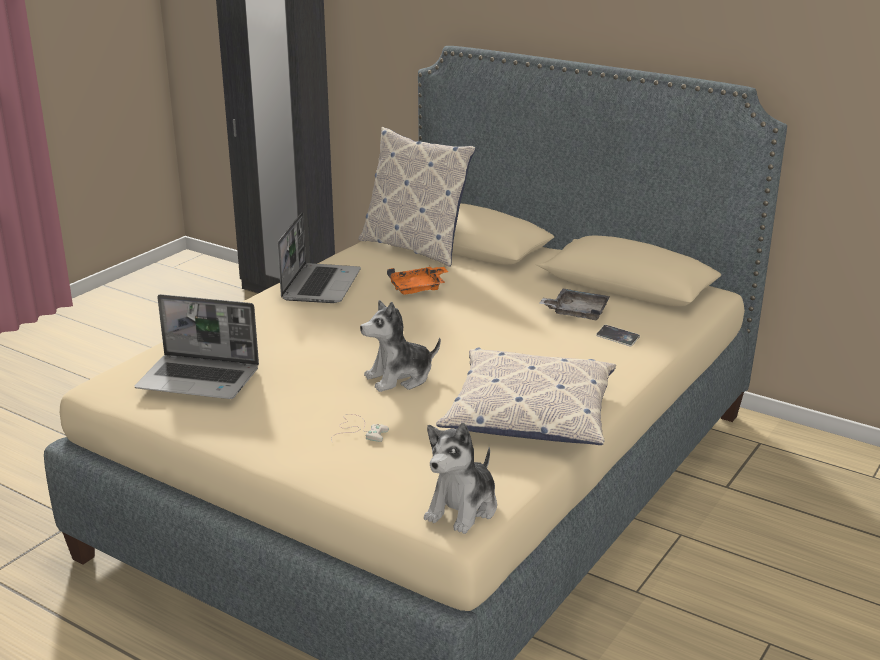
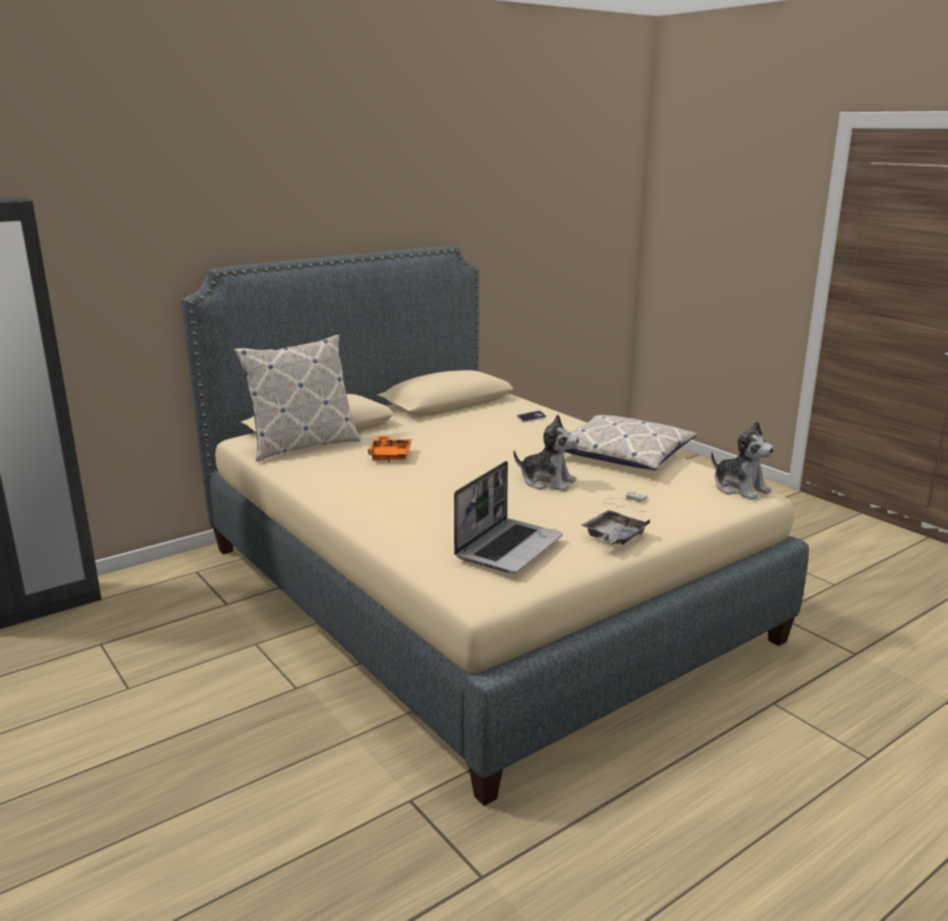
camera: 70 degrees left, 5 degrees down
(320, 285) = (343, 486): laptop -> none
(399, 378) = (547, 482): plush toy -> plush toy turned 60 degrees counterclockwise
(576, 312) = (482, 421): grey tray -> grey tray (613, 537)

